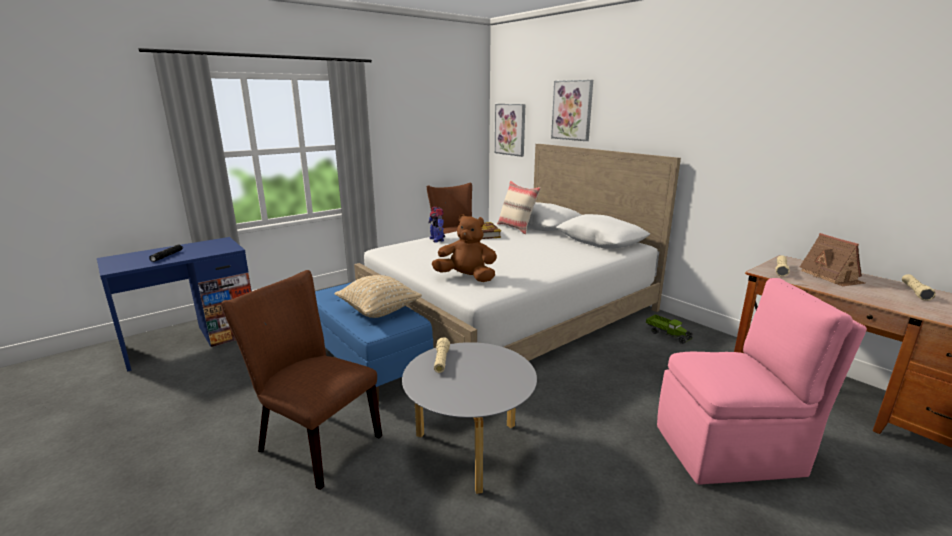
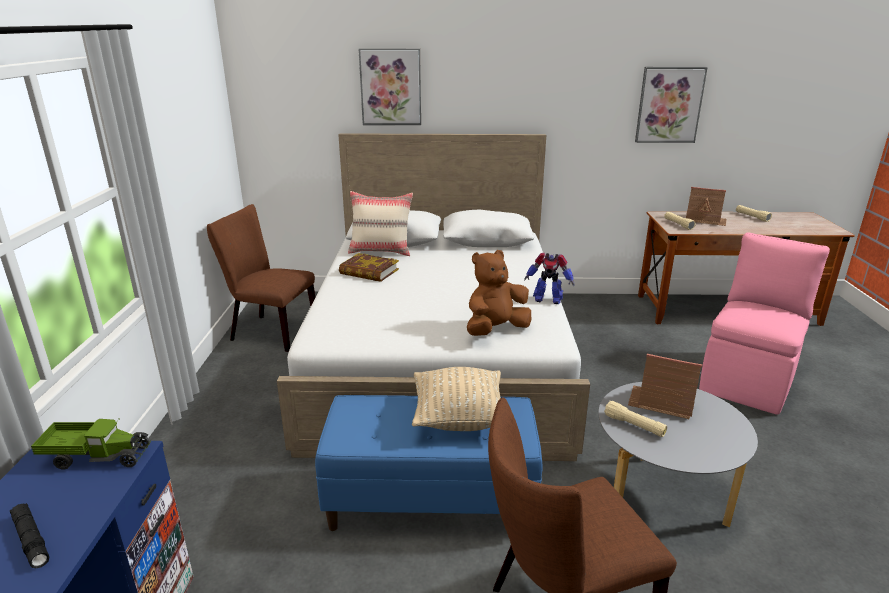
camera: 50 degrees left, 5 degrees up
(437, 239) = (340, 299): toy robot -> toy robot (547, 299)
(489, 363) = (661, 402): none -> toy house
(510, 129) = (279, 117): picture -> picture (669, 105)
(668, 334) = (577, 313): toy truck -> toy truck (97, 456)

